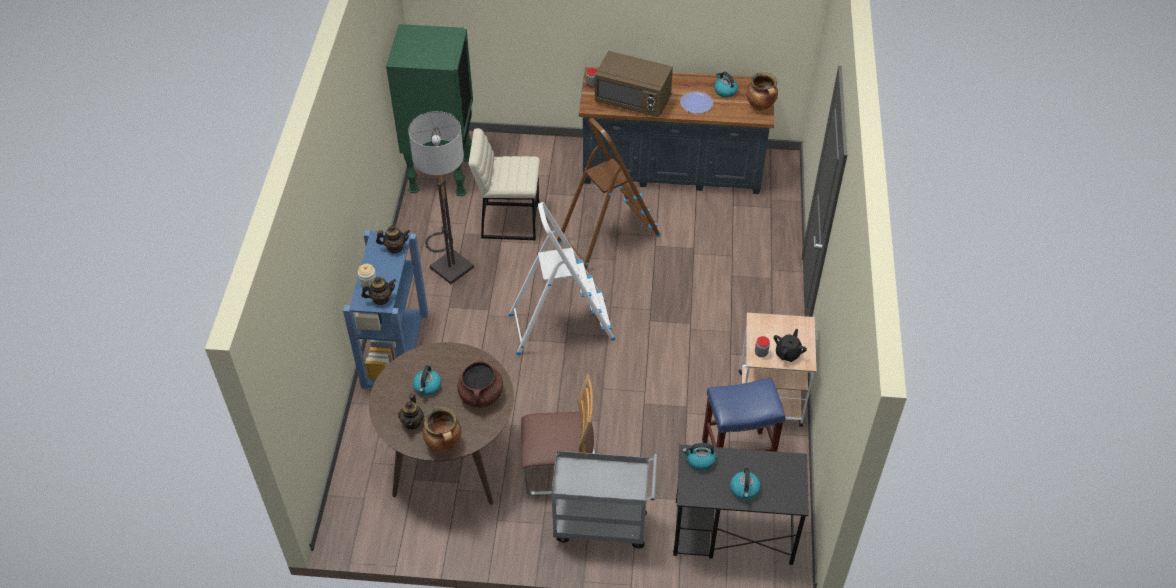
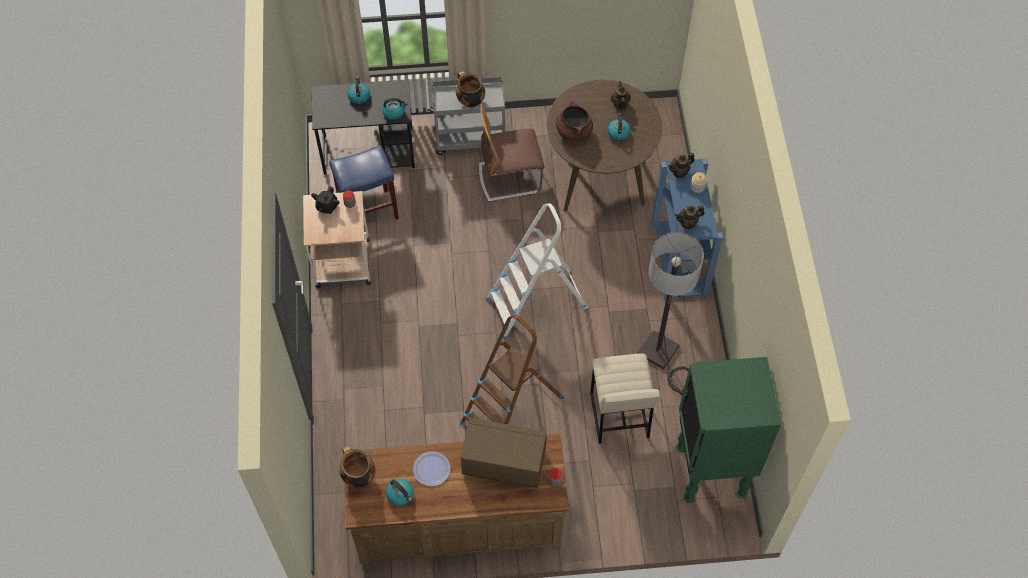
camera: 170 degrees right, 10 degrees up
(444, 444) = (590, 92): cooking pot -> cooking pot (470, 101)
(508, 221) = (619, 417): beige chair -> beige chair turned 90 degrees clockwise

